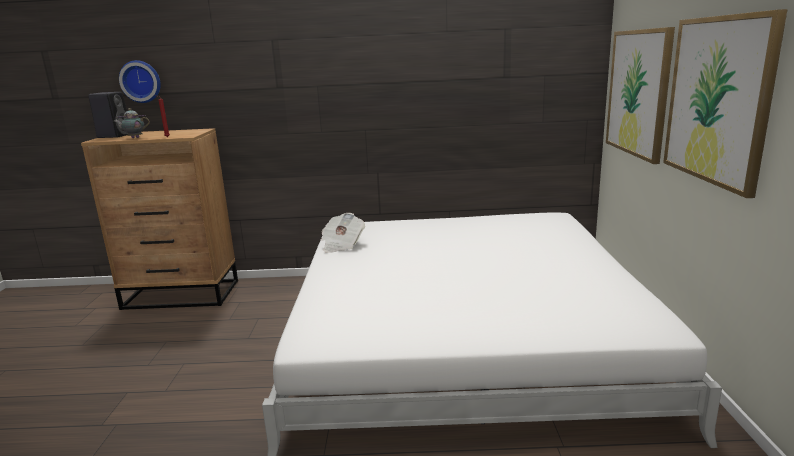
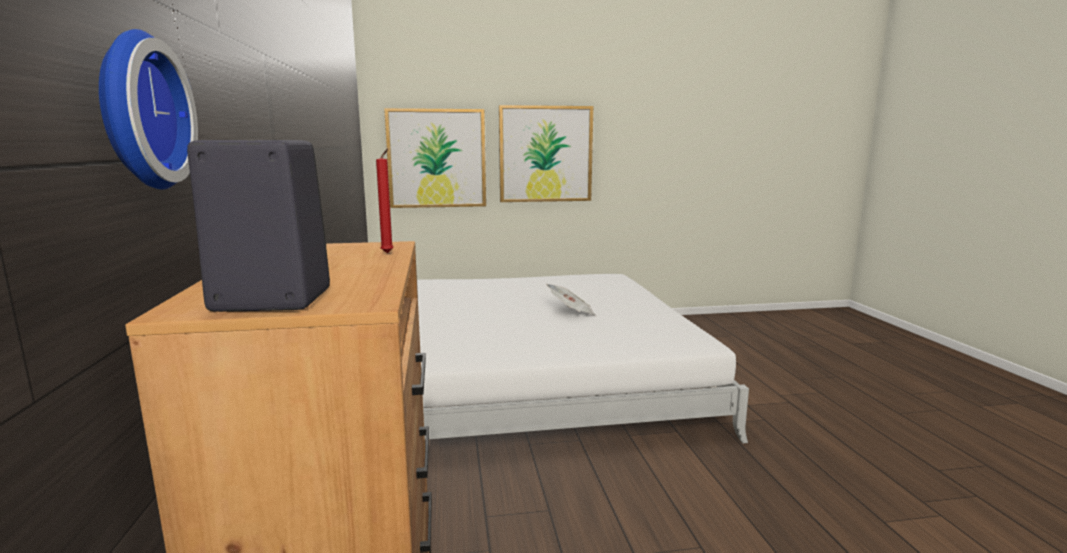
camera: 100 degrees left, 5 degrees down
(134, 138) = (367, 273): teapot -> none
(342, 245) = (458, 356): newspaper -> newspaper (571, 313)

